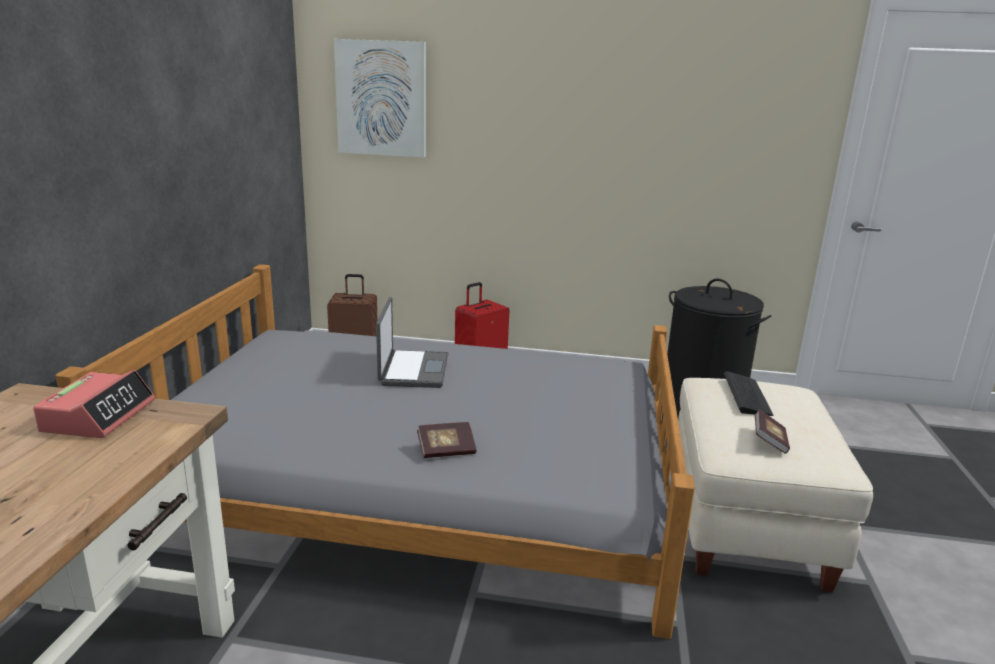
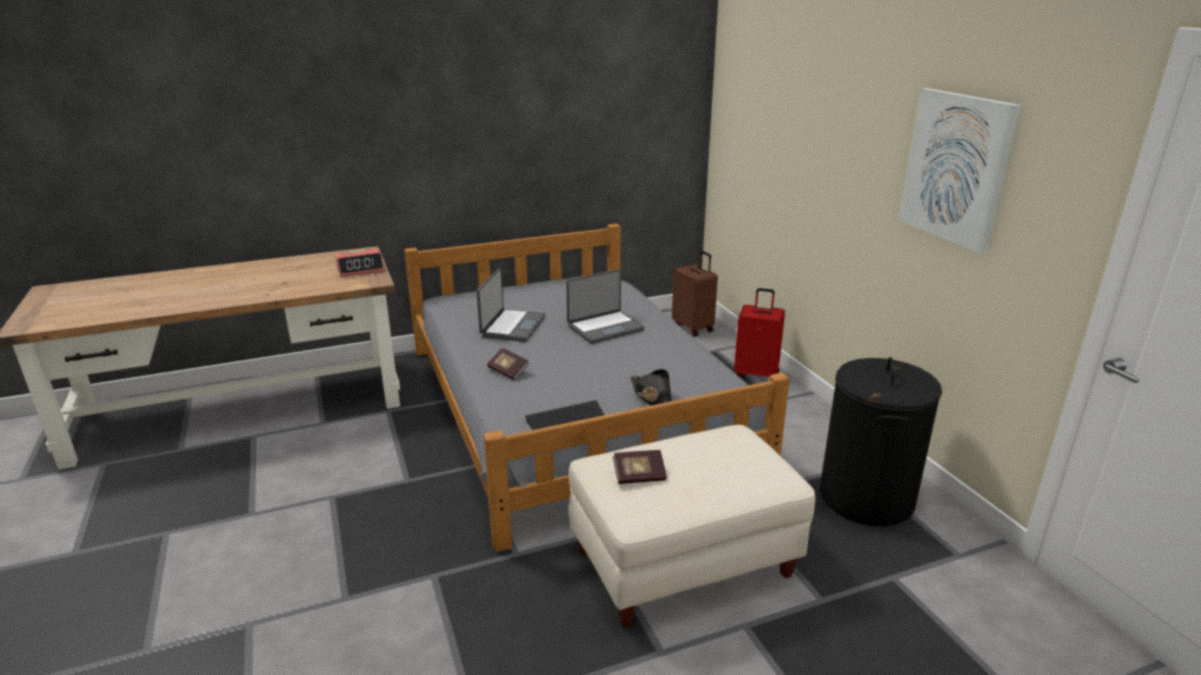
camera: 60 degrees right, 5 degrees up
(325, 414) = (512, 326): none -> laptop
(381, 99) = (749, 105): picture -> picture (956, 168)
(594, 396) = (652, 397): none -> black hat
(747, 395) = (723, 453): keyboard -> keyboard (565, 419)

